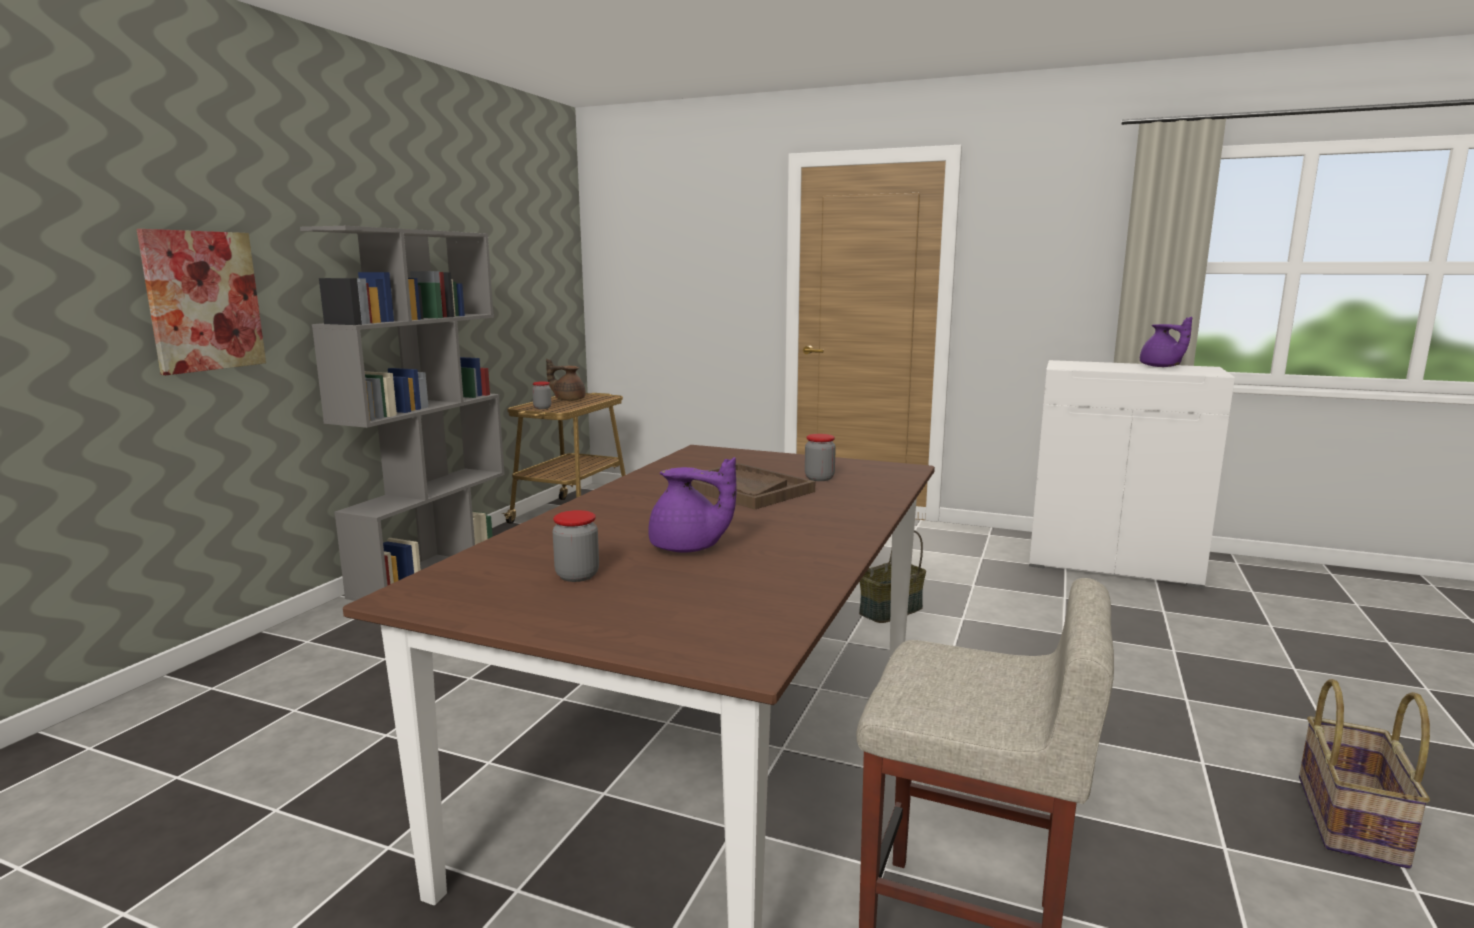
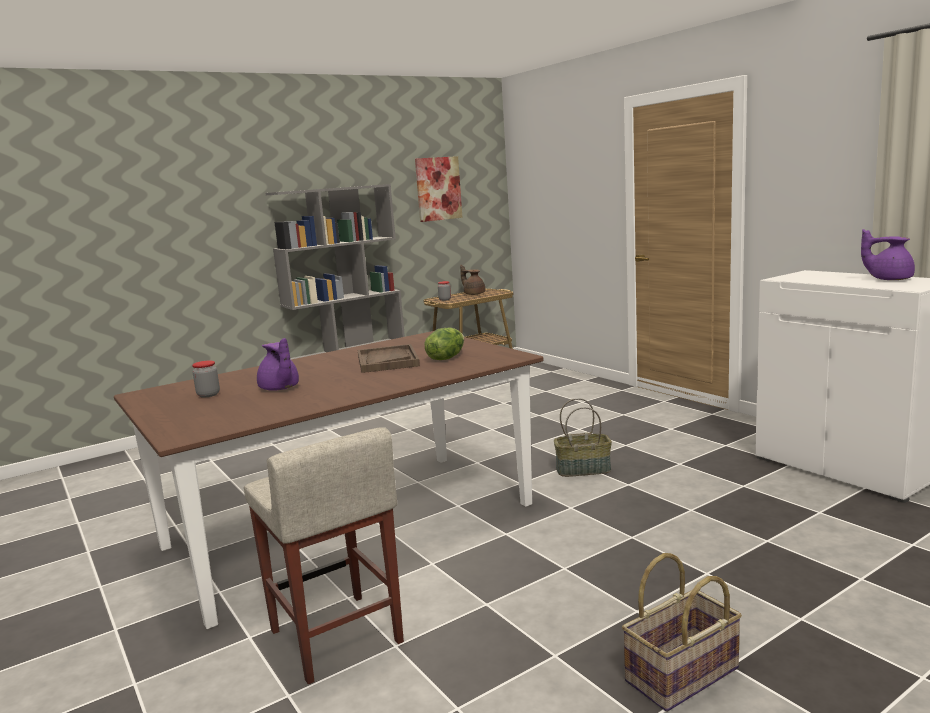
camera: 35 degrees right, 0 degrees up
(203, 301) = (209, 239): picture -> picture (438, 189)
(819, 478) = (446, 358): jar -> lettuce
(1161, 367) = (888, 279): purple teapot -> purple teapot turned 105 degrees clockwise

